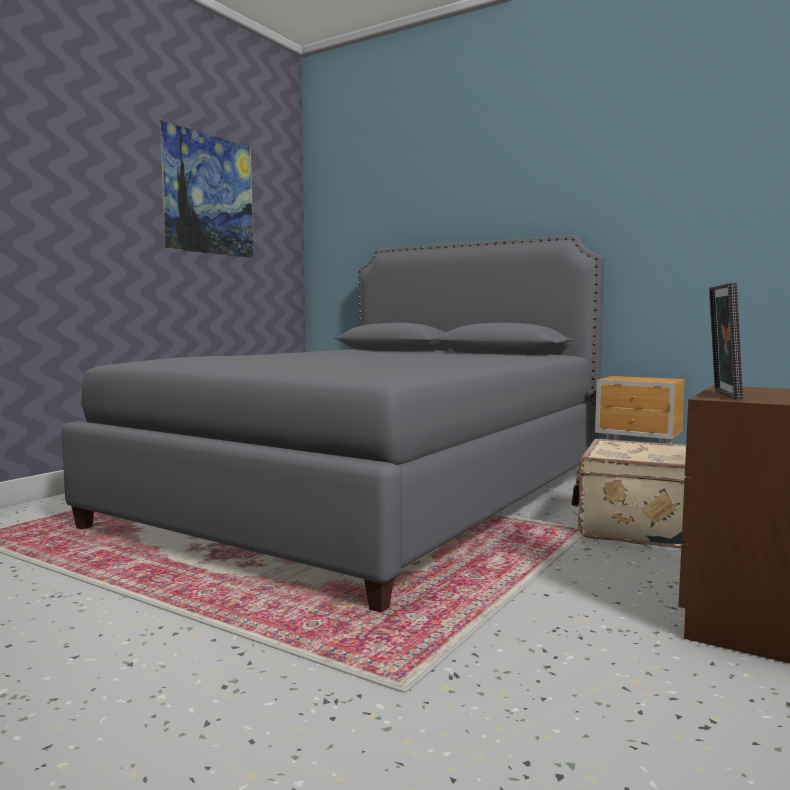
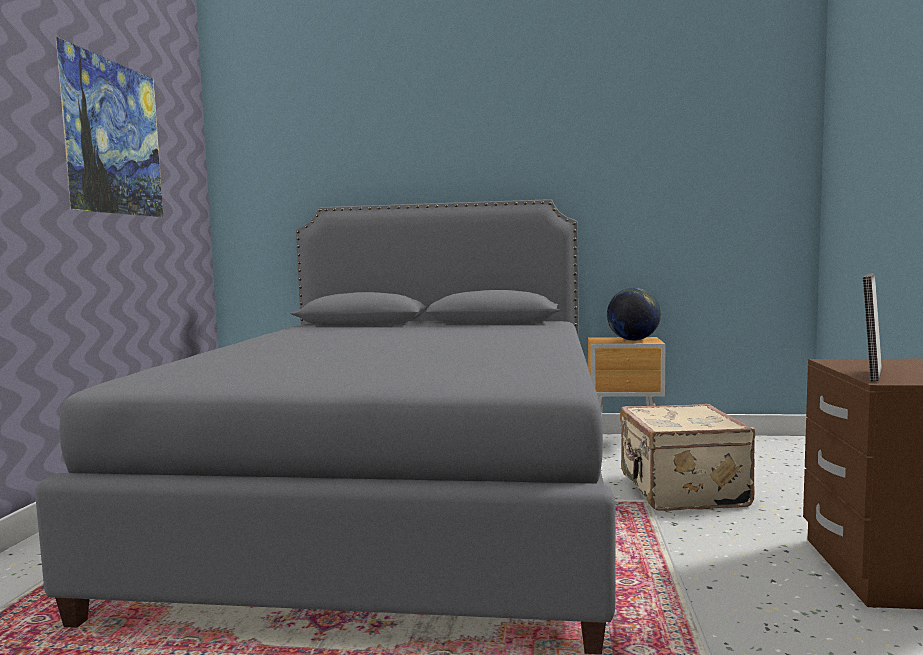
camera: 25 degrees left, 0 degrees up
(648, 379) = (633, 340): none -> globe
(722, 395) = (870, 375): picture frame -> picture frame turned 45 degrees clockwise

